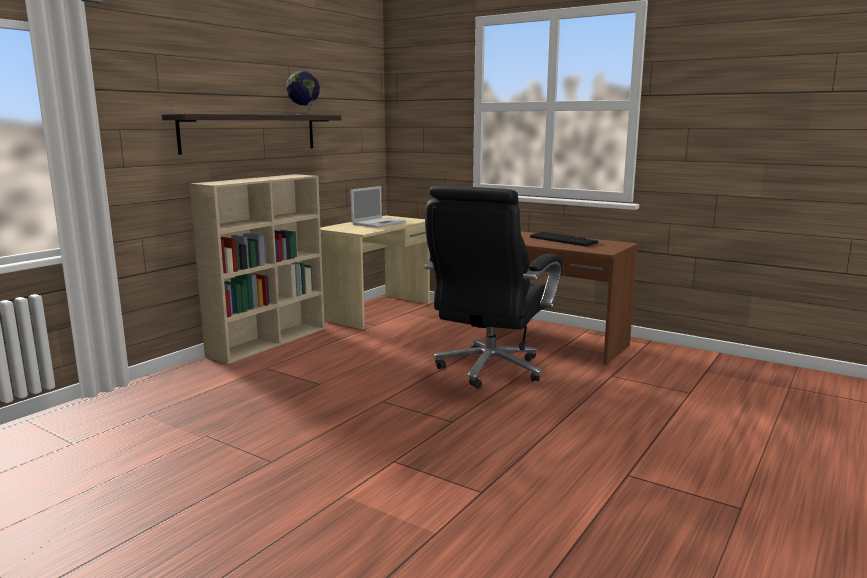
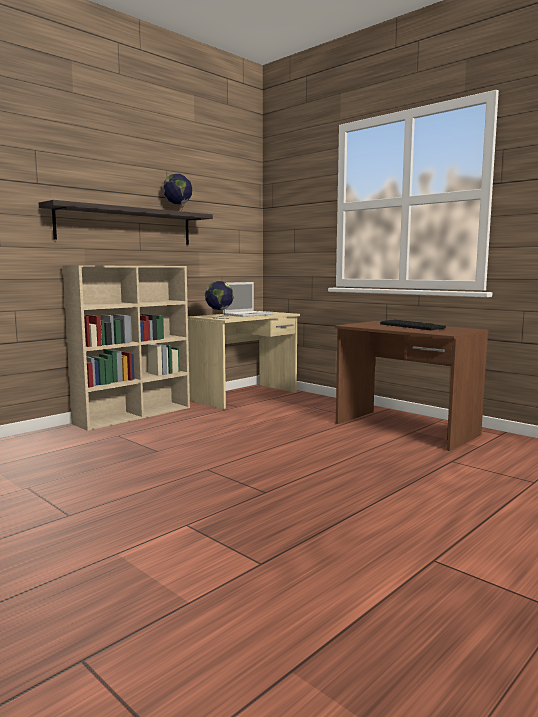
camera: 10 degrees right, 5 degrees down
(353, 230) = (219, 317): none -> globe
(488, 372) = (324, 450): black office chair -> none

